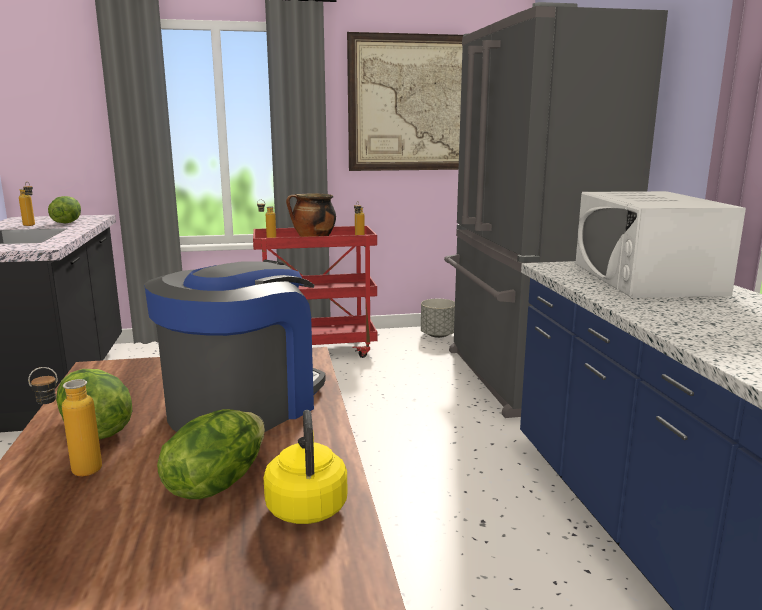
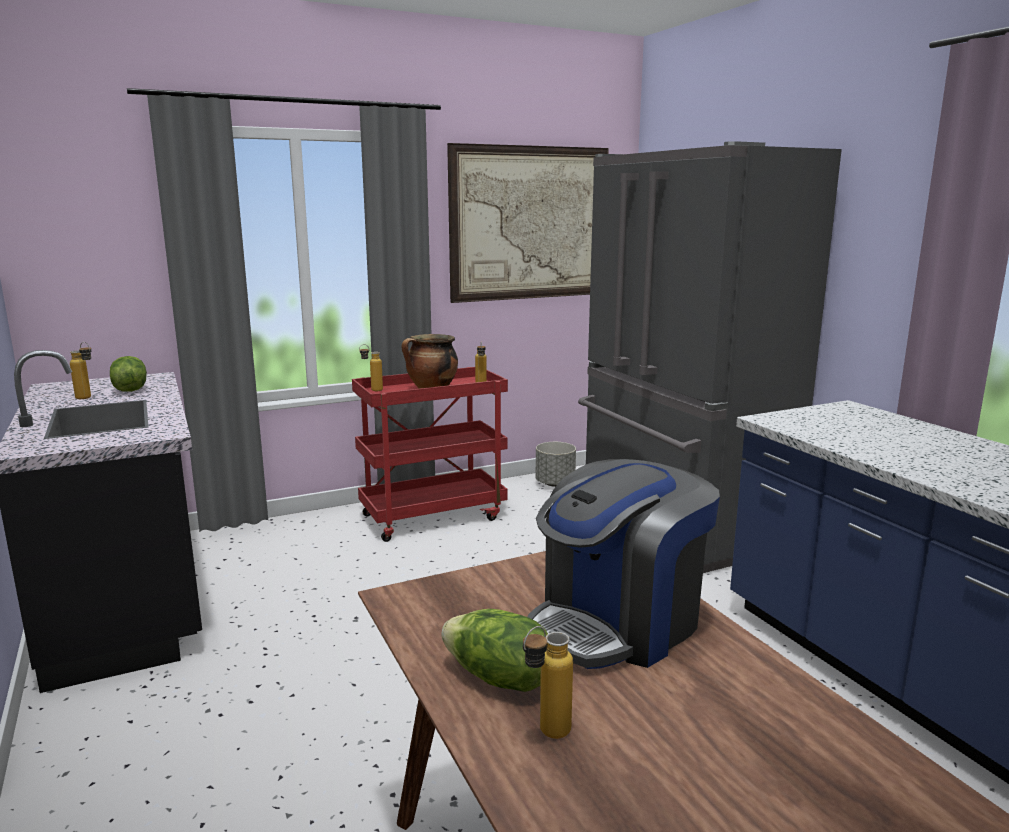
camera: 15 degrees left, 0 degrees up
(216, 482) = (703, 720): lettuce -> none
(244, 405) = (618, 623): coffee machine -> coffee machine turned 150 degrees counterclockwise
(307, 505) = (816, 730): yellow kettle -> none
(645, 278) = (874, 429): white microwave -> none

